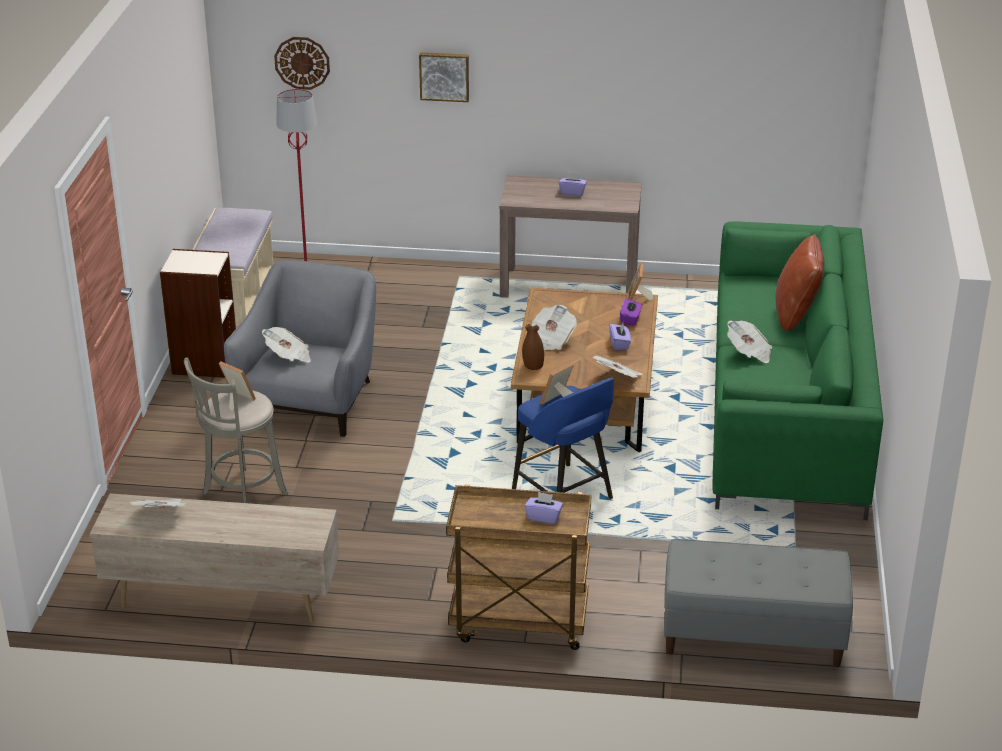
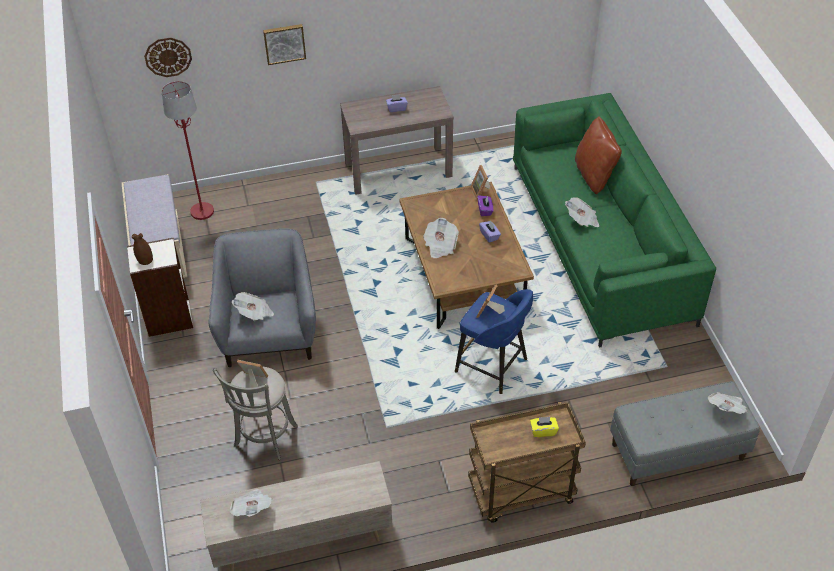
camera: 20 degrees left, 15 degrees up
(533, 365) = (440, 273): brown vase -> brown vase (145, 260)
(544, 517) = (543, 431): purple tissue box -> yellow tissue box
(618, 378) = (506, 269): newspaper -> newspaper (726, 409)

